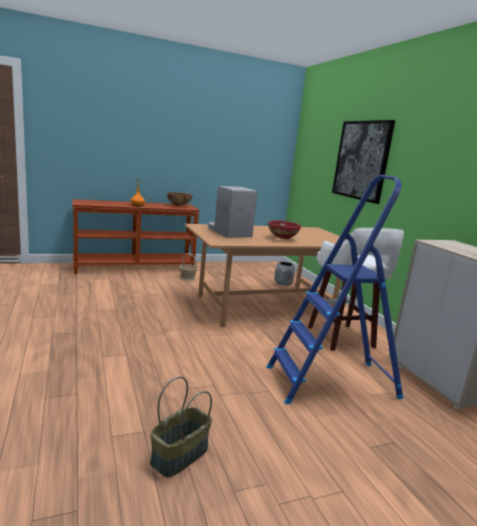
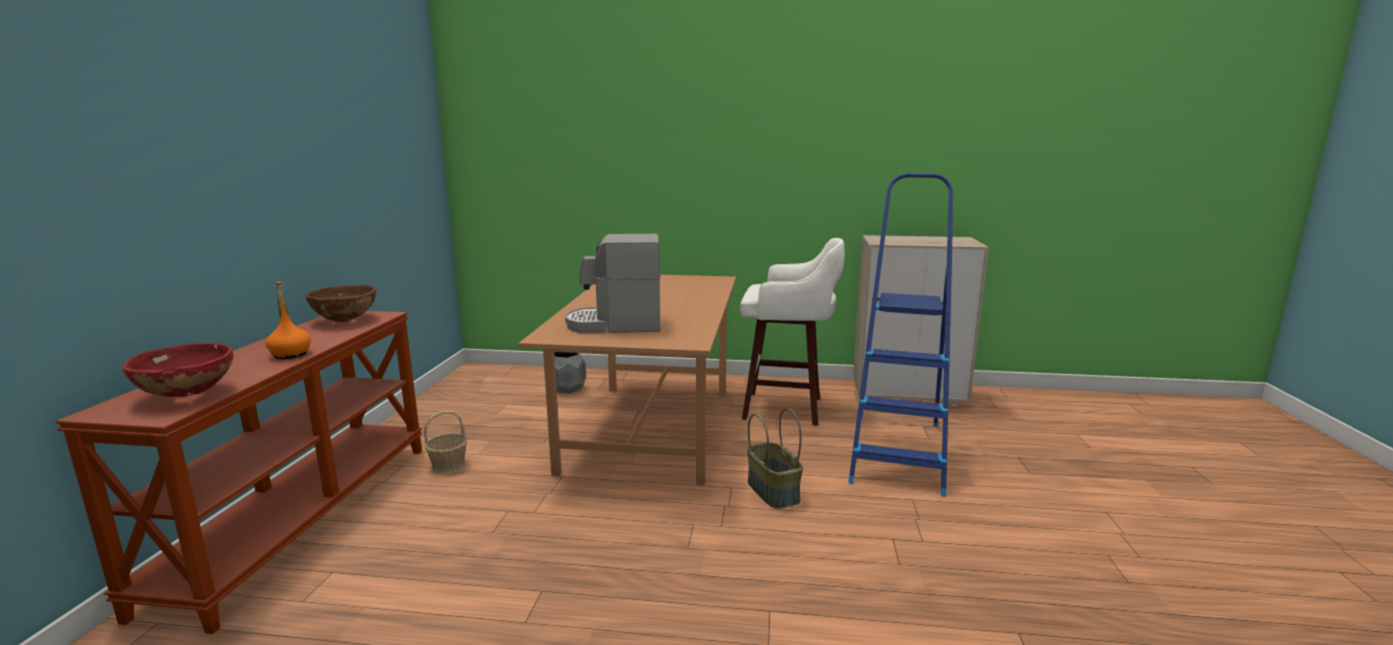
camera: 60 degrees left, 0 degrees up
(180, 456) = (1072, 609): basket -> basket (774, 491)
(282, 239) = (680, 303): red bowl -> red bowl (187, 396)
(361, 160) = (655, 152): picture -> none

